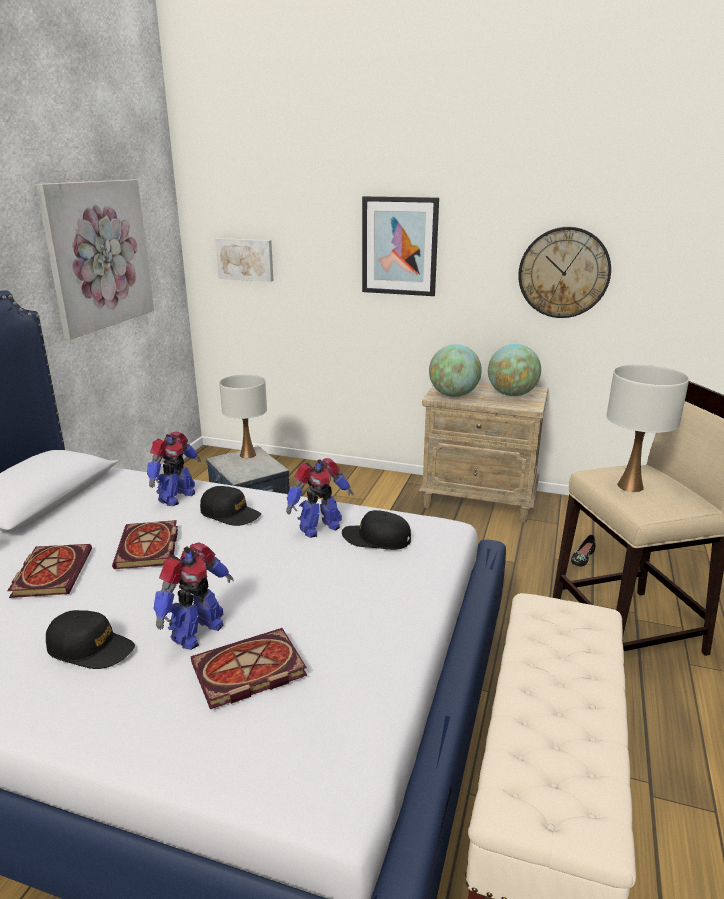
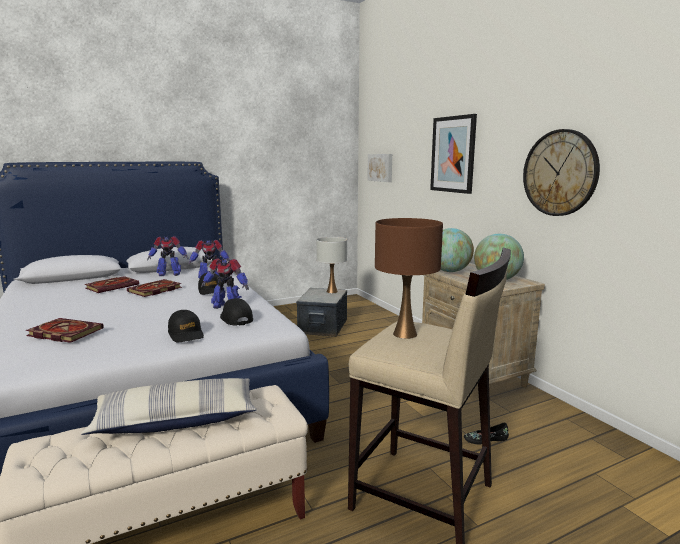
camera: 45 degrees right, 10 degrees down
(91, 648) = (59, 308): black cap -> black cap (186, 334)
(99, 255) = (281, 156): picture -> none
(196, 632) = (89, 316): toy robot -> toy robot (169, 274)
(549, 680) = (176, 419): none -> pillow
(630, 486) = (404, 334): white table lamp -> brown table lamp

